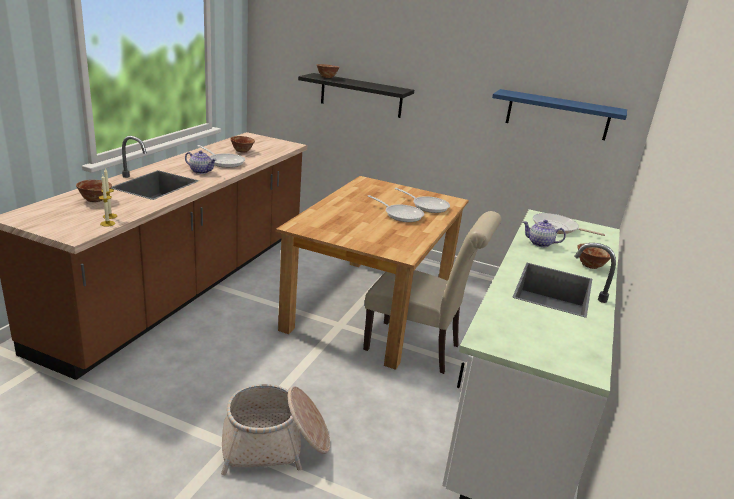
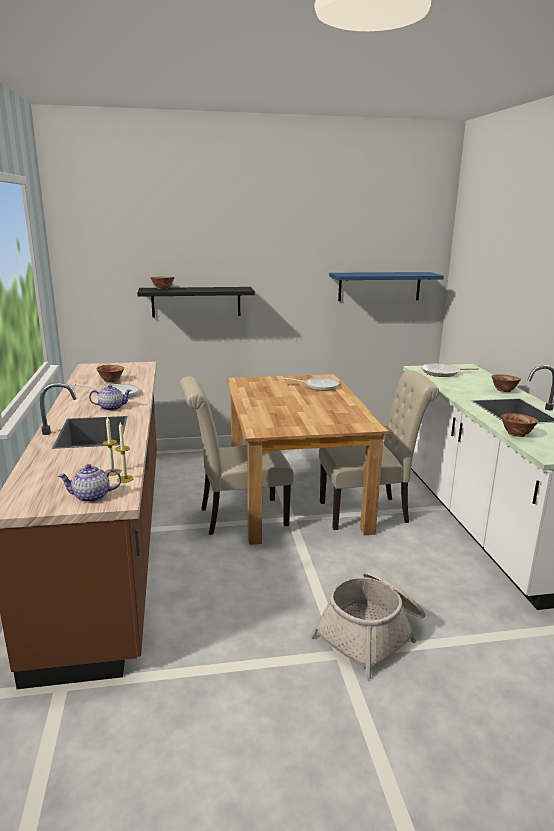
camera: 30 degrees left, 5 degrees down
(95, 200) = (64, 463): bowl -> bowl (516, 434)
(298, 305) = (237, 517): none -> beige chair
(401, 214) = (313, 398): frying pan -> none
(539, 243) = (454, 386): teapot -> teapot (91, 497)

